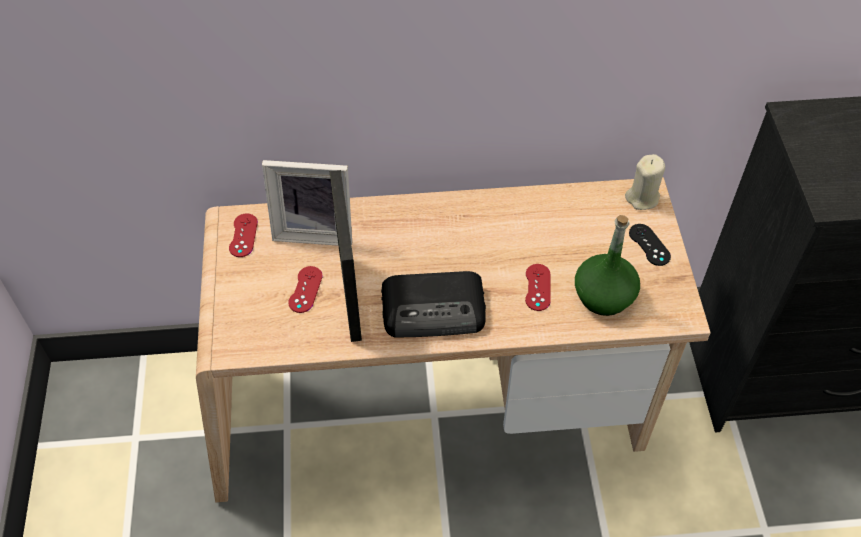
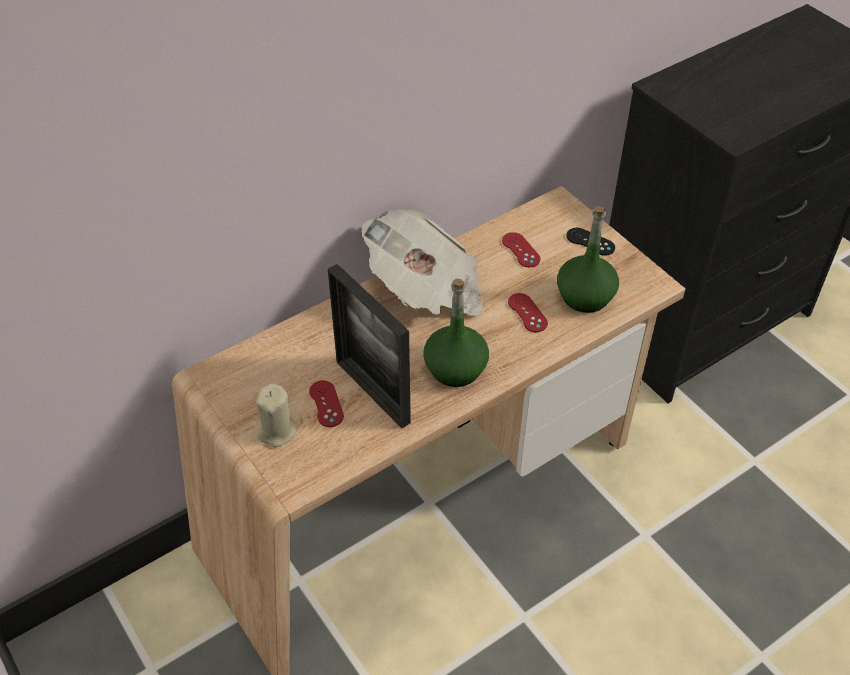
camera: 30 degrees left, 5 degrees down
(243, 235) = (230, 383): red game controller -> red game controller (521, 250)
(314, 230) = (295, 350): picture frame -> none
(435, 309) = (455, 368): radio -> green bottle
(463, 224) = (426, 289): none -> newspaper
(642, 198) = (558, 208): beige candle -> beige candle (277, 431)

